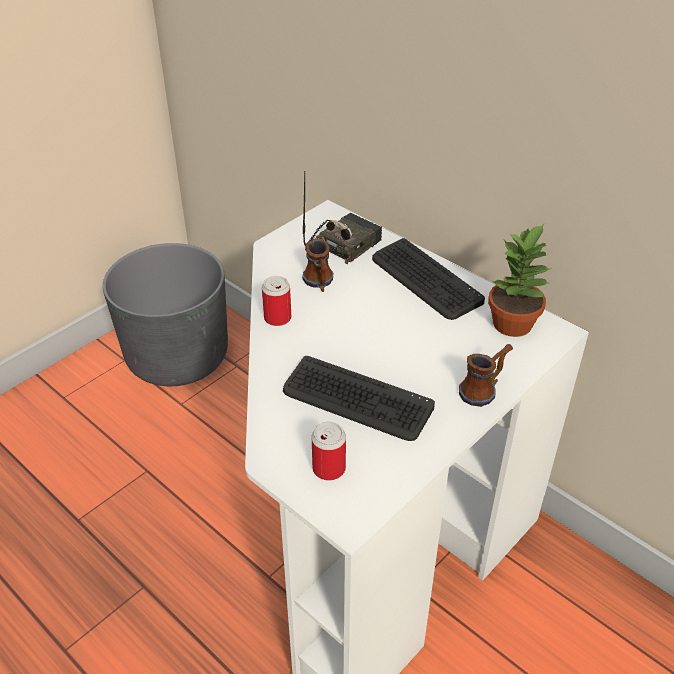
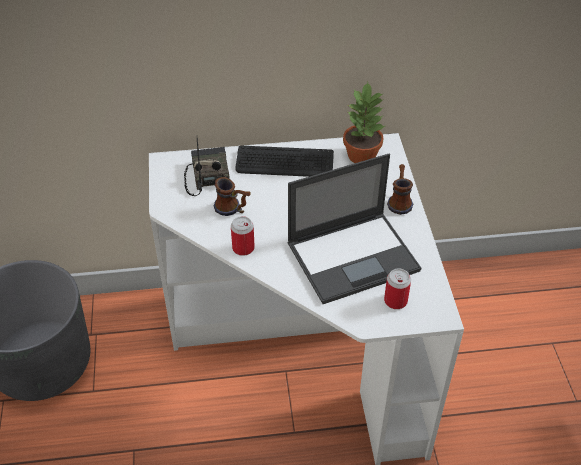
camera: 50 degrees left, 5 degrees up
(356, 400) = (354, 256): keyboard -> laptop

